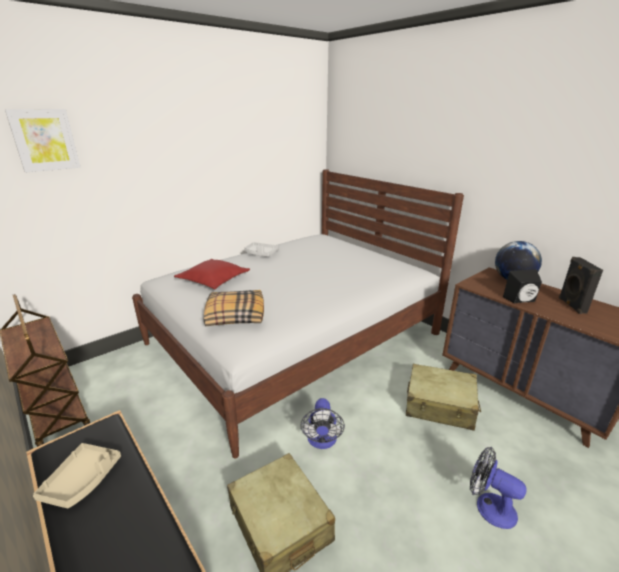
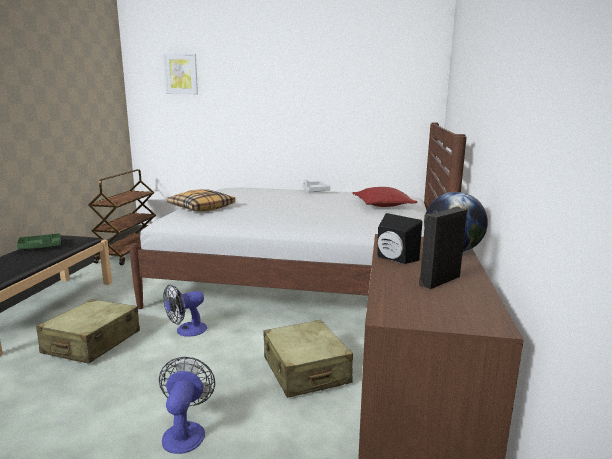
camera: 50 degrees right, 10 degrees down
(82, 480) = (41, 247): beige tray -> green tray
(213, 280) = (242, 193): red pillow -> red pillow (383, 205)

